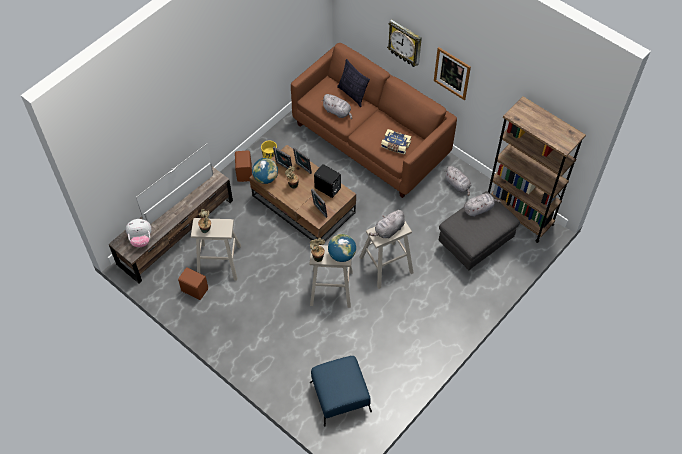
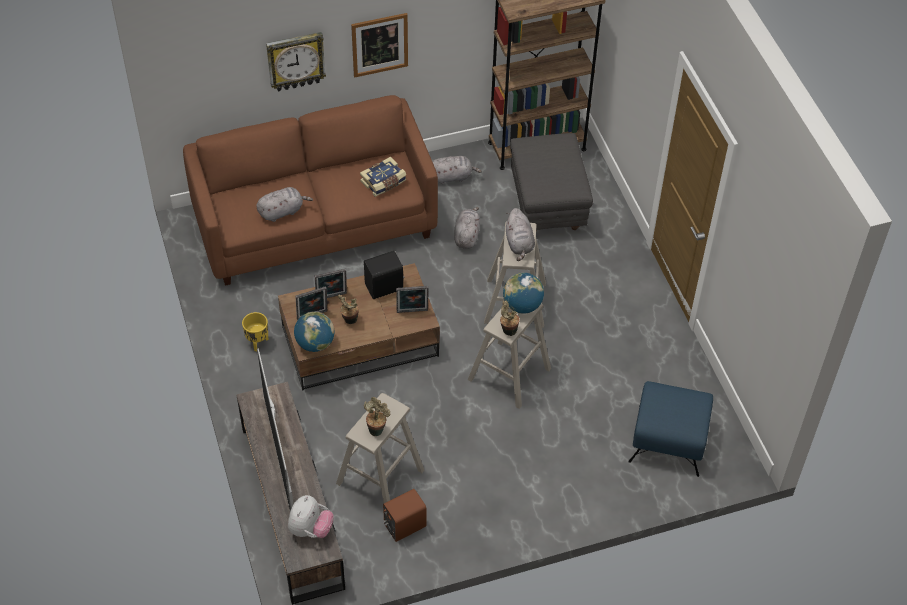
camera: 60 degrees left, 5 degrees down
(245, 173) = (256, 380): brown speaker -> none
(352, 94) = (266, 183): pillow -> none
(479, 209) = (534, 157): grey plush toy -> grey plush toy (466, 235)

